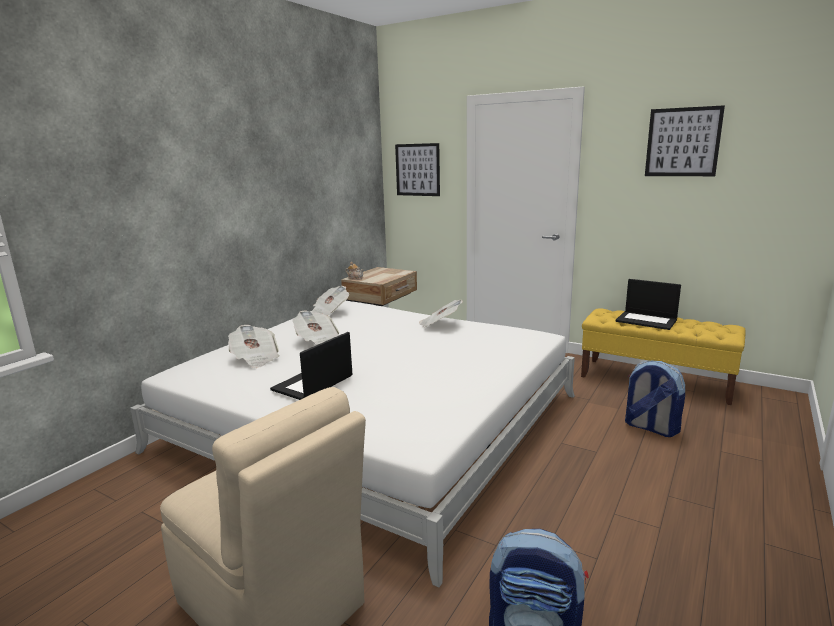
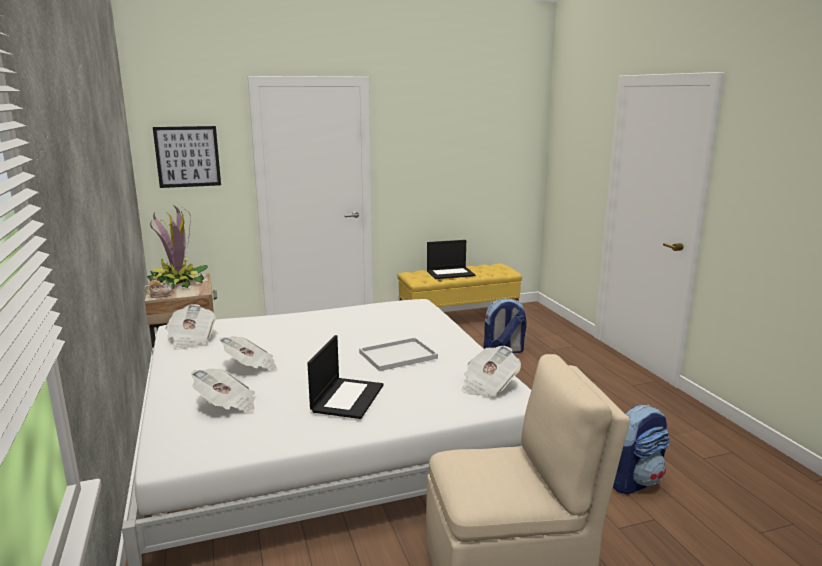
camera: 50 degrees left, 0 degrees up
(312, 384) = (347, 397): laptop -> laptop turned 150 degrees counterclockwise
(382, 273) = (178, 283): none -> potted plant
(418, 370) = (399, 355): none -> white tray
(439, 324) = (323, 318): newspaper -> newspaper (488, 386)
(682, 142) = (449, 127): picture -> none

